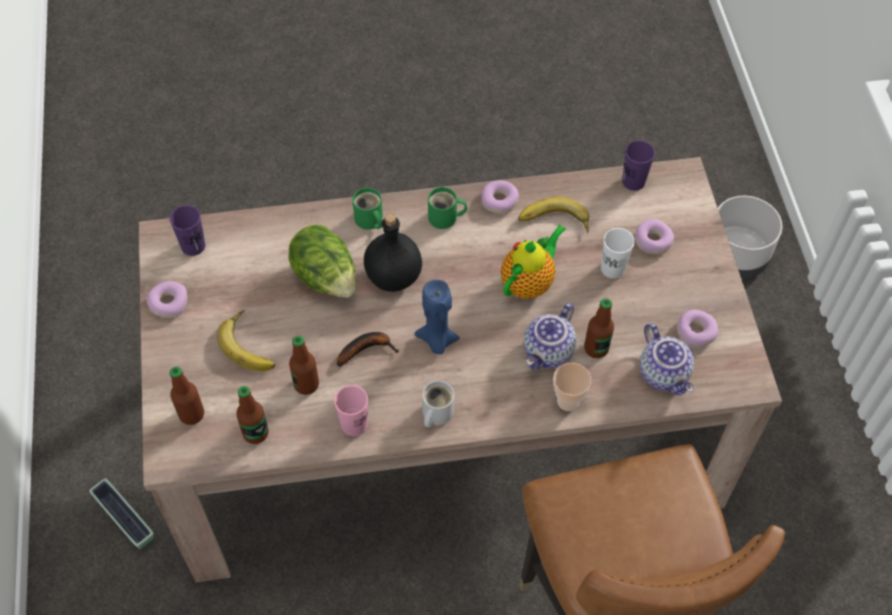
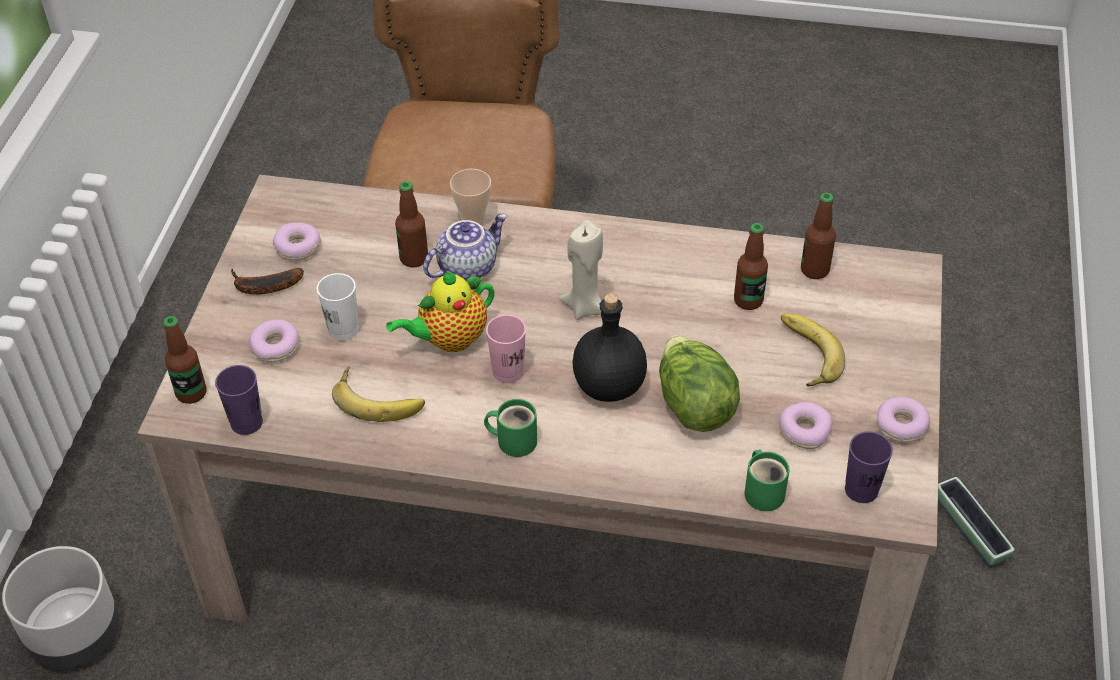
camera: 160 degrees left, 10 degrees down
(191, 414) = (884, 303): bottle -> bottle (191, 393)
(354, 424) = (706, 253): pink cup -> pink cup (508, 372)
(366, 349) = (669, 318): banana -> banana (263, 287)
(369, 221) = (615, 462): green mug -> green mug (764, 491)
(435, 413) = (616, 243): white mug -> none
(437, 341) = (585, 307): blue candle -> beige candle
(499, 201) = (433, 443): donut -> donut (804, 430)
(665, 373) = (357, 220): teapot -> none

